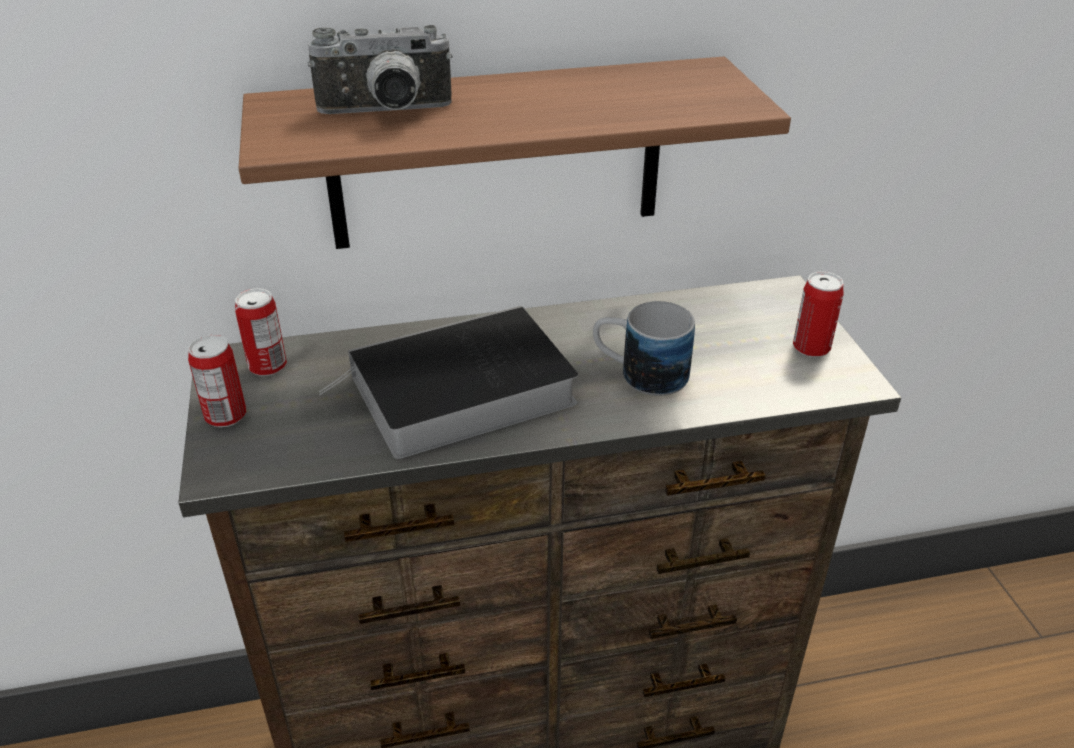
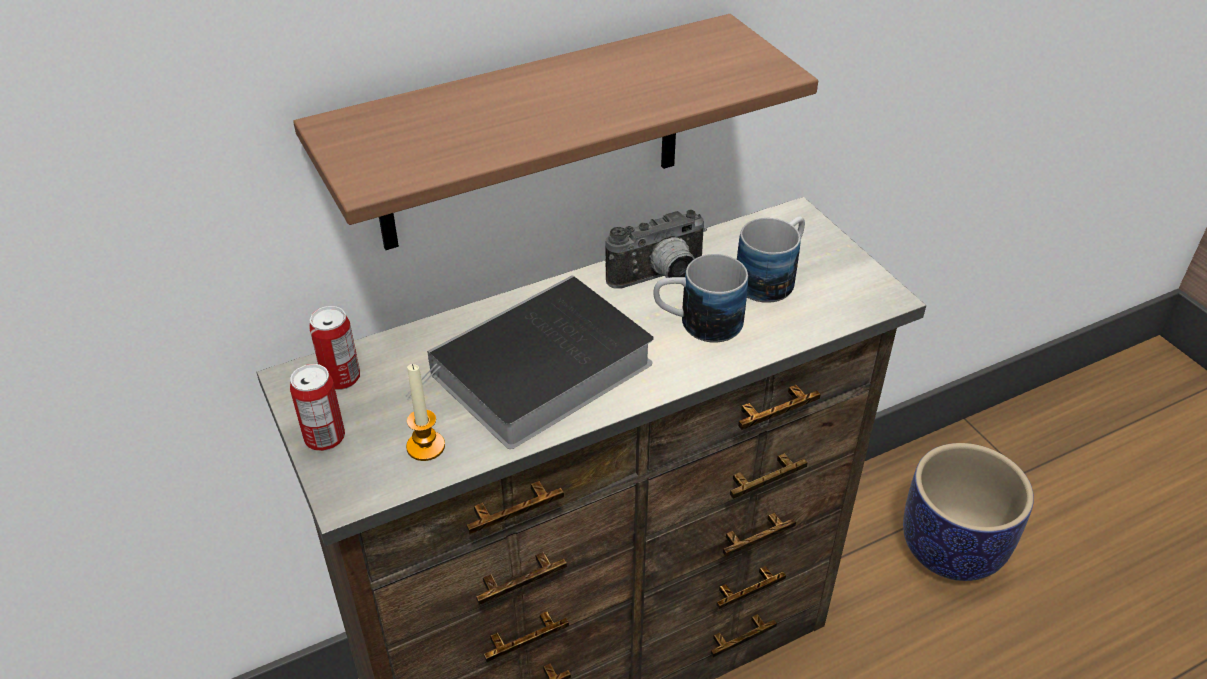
camera: 15 degrees left, 5 degrees up
(315, 441) = (425, 446): none -> candle
(386, 113) = (452, 126): camera -> camera (660, 278)
(737, 344) = (772, 278): none -> mug
(811, 348) = (837, 270): can -> none
(941, 698) = (951, 547): none -> planter

